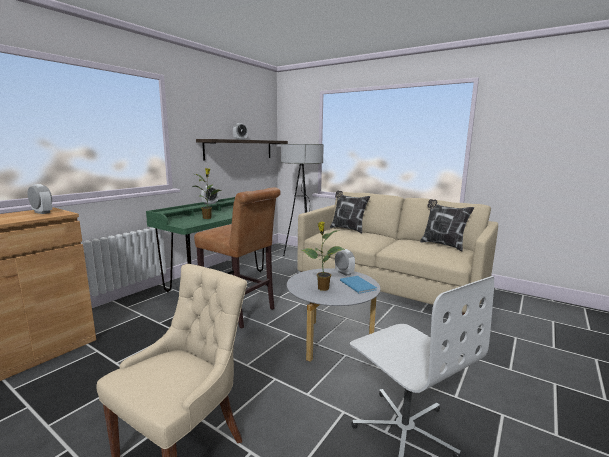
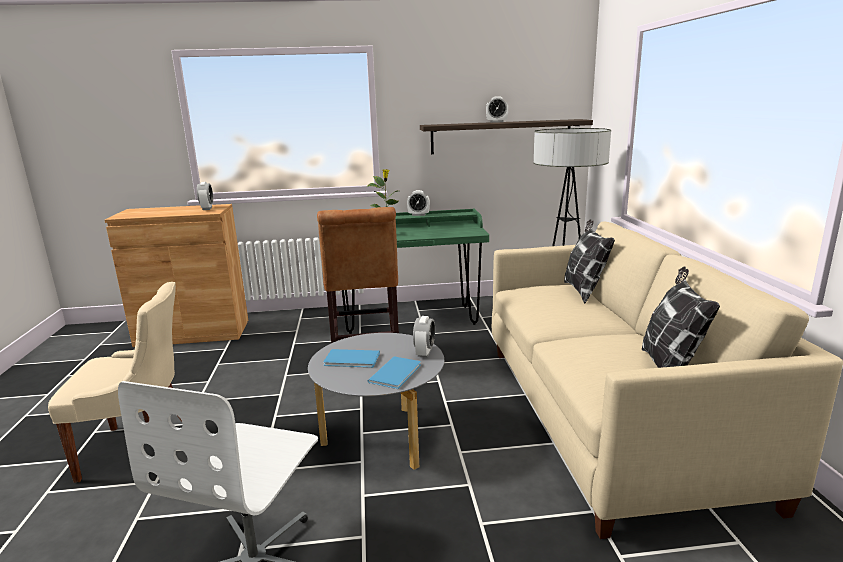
camera: 50 degrees right, 5 degrees up
(322, 288) = (353, 360): potted plant -> blue book

